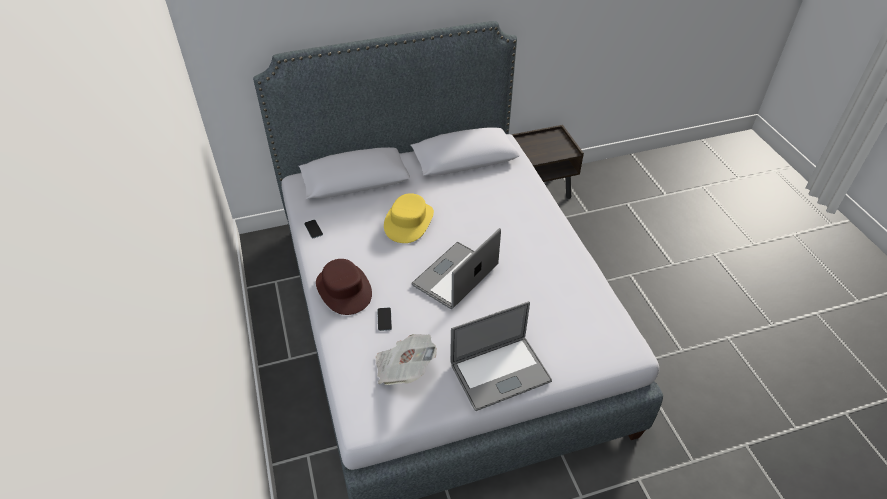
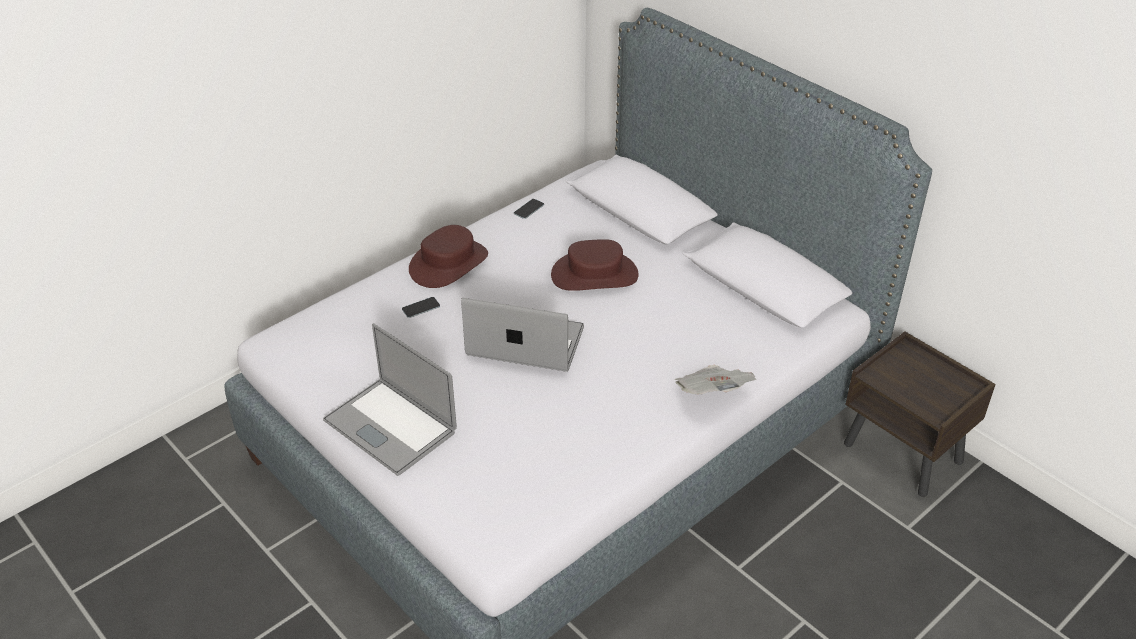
camera: 65 degrees right, 5 degrees down
(404, 368) = (356, 345): newspaper -> newspaper (712, 394)
(408, 222) = (594, 274): yellow hat -> brown hat

